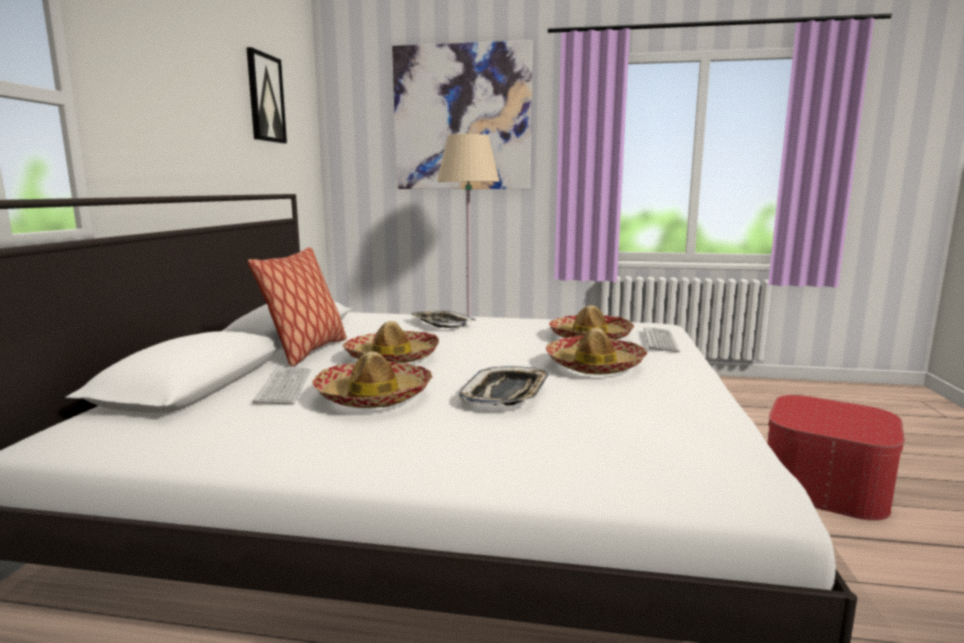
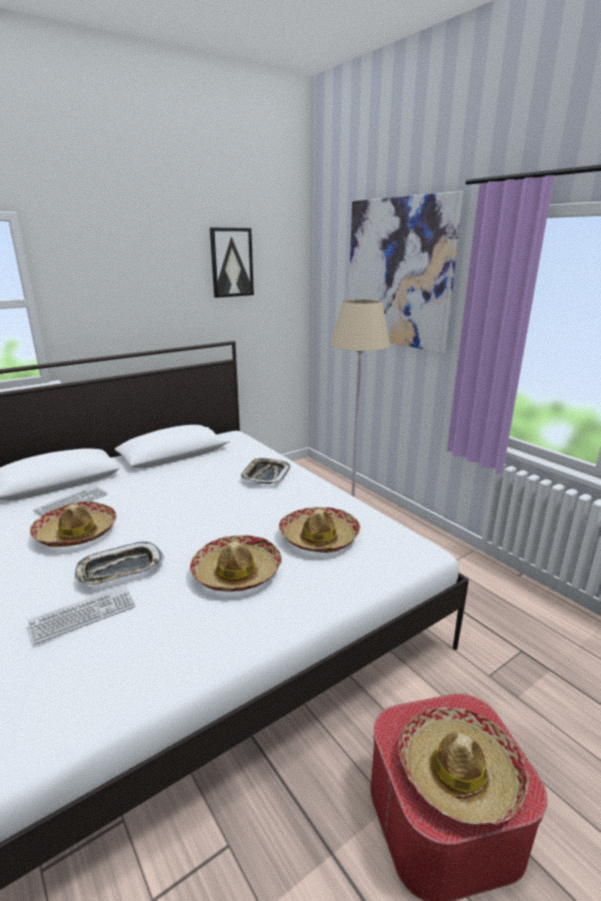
camera: 45 degrees right, 10 degrees up
(306, 352) = (143, 474): pillow -> none
(392, 357) = (162, 500): hat -> hat (459, 772)
(660, 341) = (357, 571): keyboard -> keyboard (83, 615)

